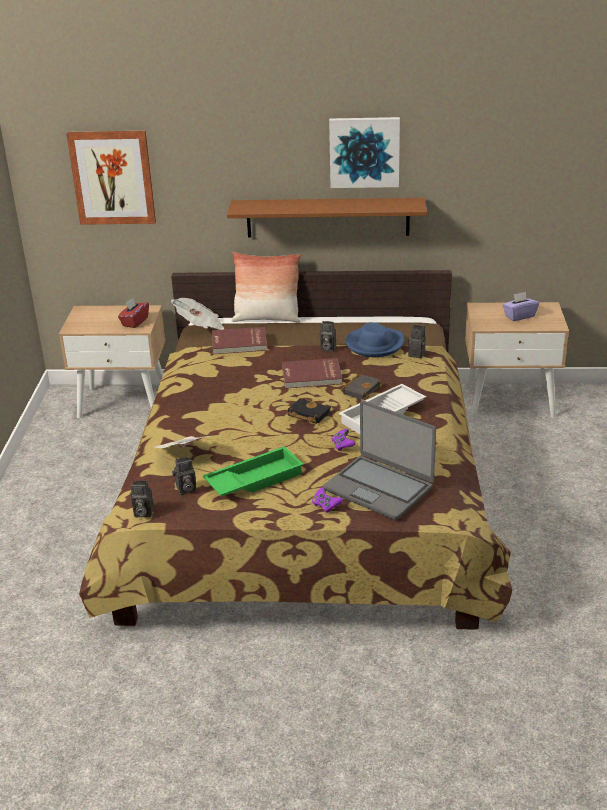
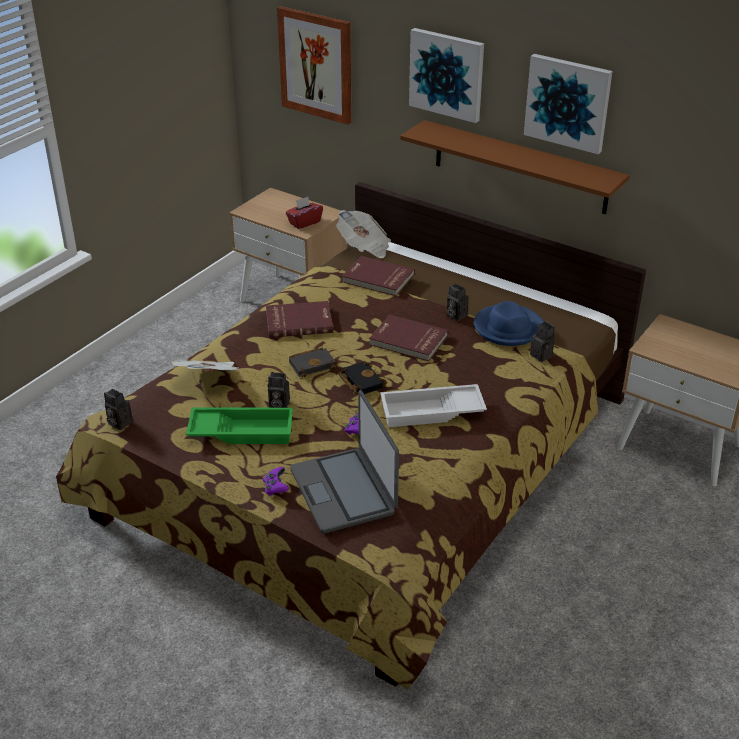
camera: 30 degrees right, 5 degrees up
(185, 489) = (175, 415): camera -> camera (278, 405)
(211, 391) = (299, 321): none -> red book
(249, 154) = (447, 74): none -> picture
(267, 318) = (437, 260): pillow -> none
(361, 389) = (441, 374): black book -> black book (312, 364)
(519, 316) = (703, 351): purple tissue box -> none

